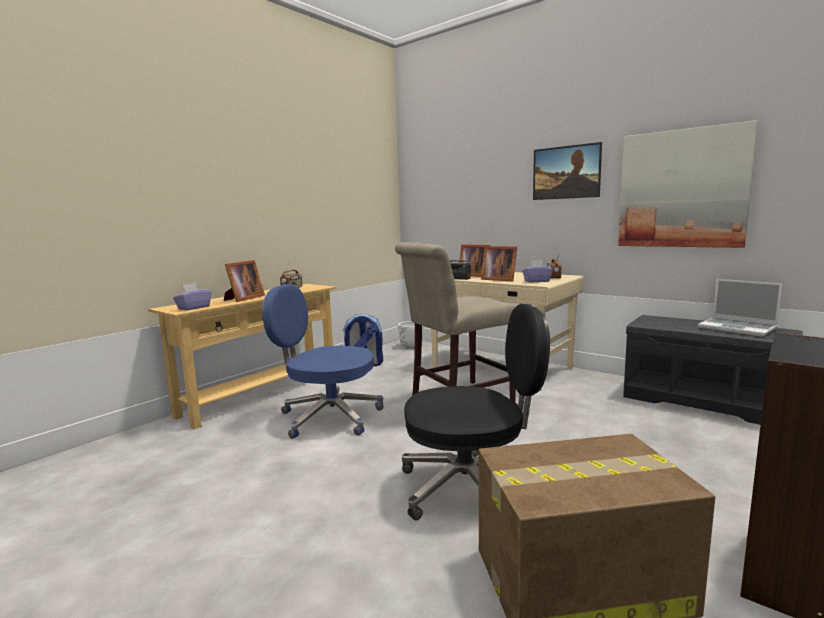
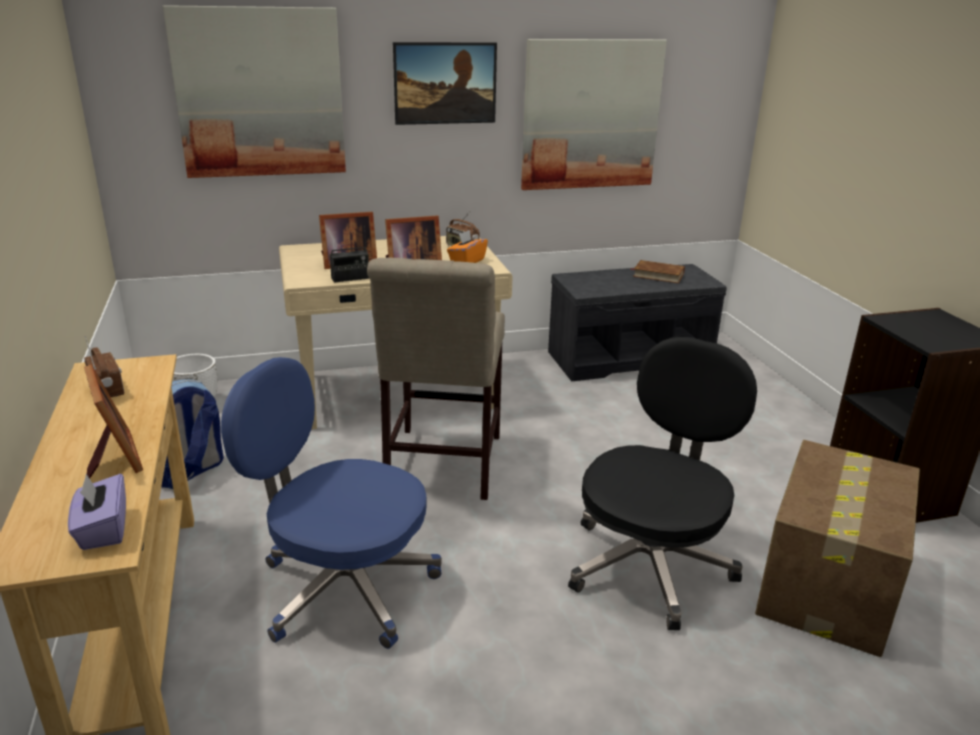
camera: 55 degrees left, 15 degrees up
(328, 417) = (343, 587): blue office chair -> blue office chair turned 60 degrees clockwise
(465, 185) = (260, 93): none -> picture
(536, 281) = (467, 261): purple tissue box -> orange tissue box
(738, 328) = (658, 275): laptop -> brown book

